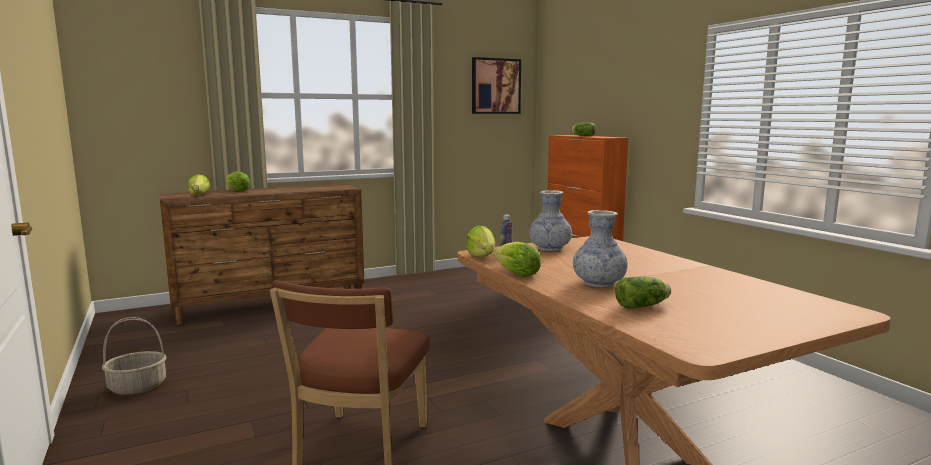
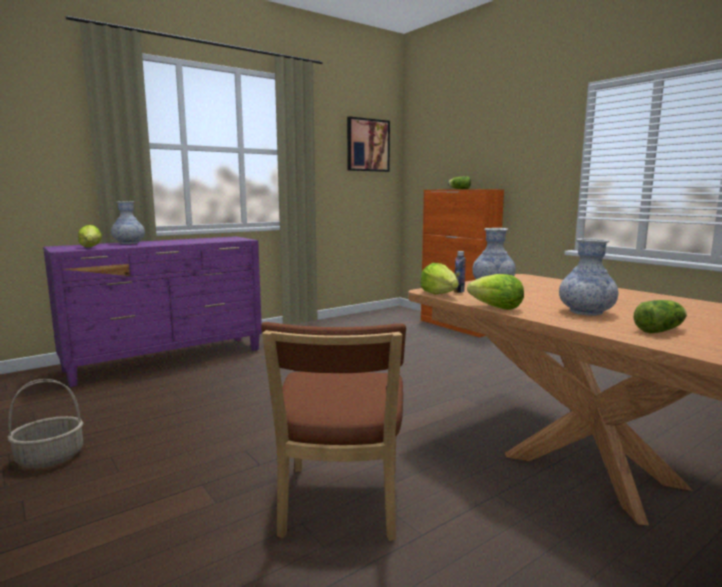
camera: 10 degrees left, 0 degrees up
(237, 191) = (129, 243): lettuce -> vase
(271, 304) = (167, 360): brown dresser -> purple dresser

